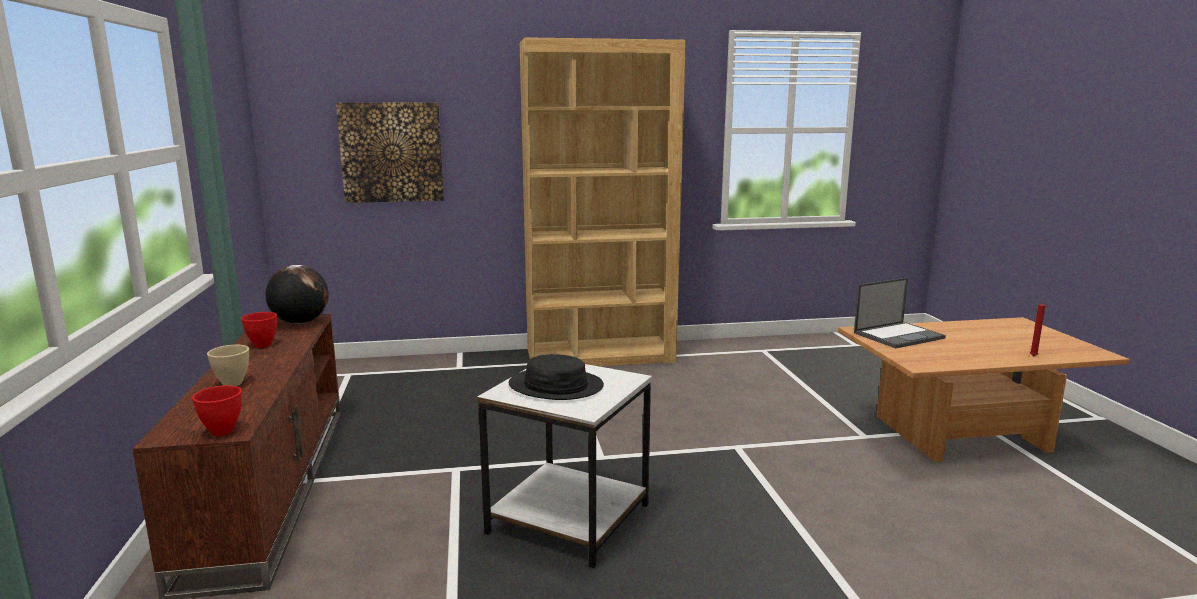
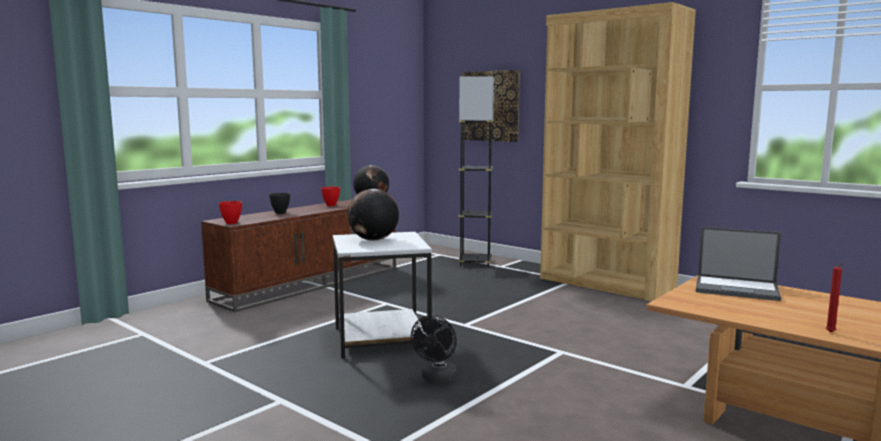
camera: 50 degrees right, 5 degrees down
(232, 384) = (280, 213): beige bowl -> black bowl
(422, 373) = (475, 263): none -> grey floor lamp
(555, 386) = (373, 240): black hat -> globe
(728, 533) = (437, 378): none -> black fan

